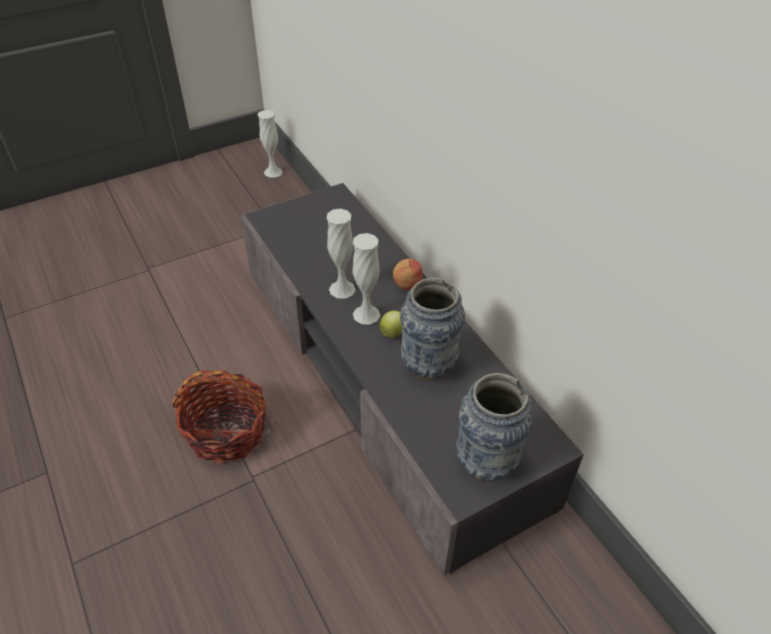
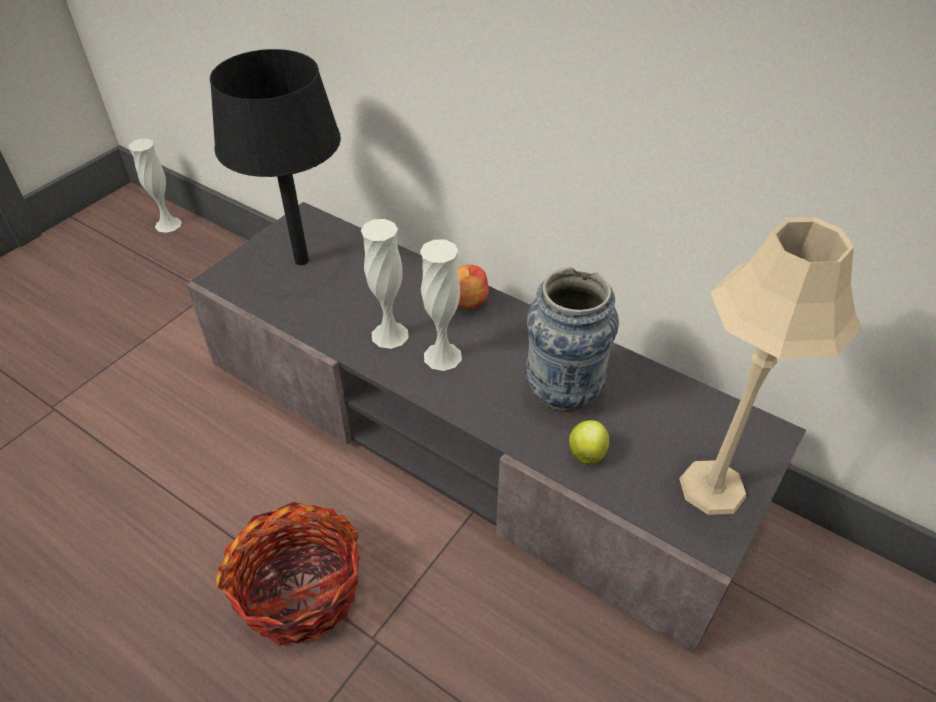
camera: 25 degrees left, 0 degrees up
(317, 222) = (302, 261): none -> black table lamp
(393, 332) = (491, 367): apple -> apple (586, 453)
(485, 463) = (711, 487): vase -> beige table lamp

